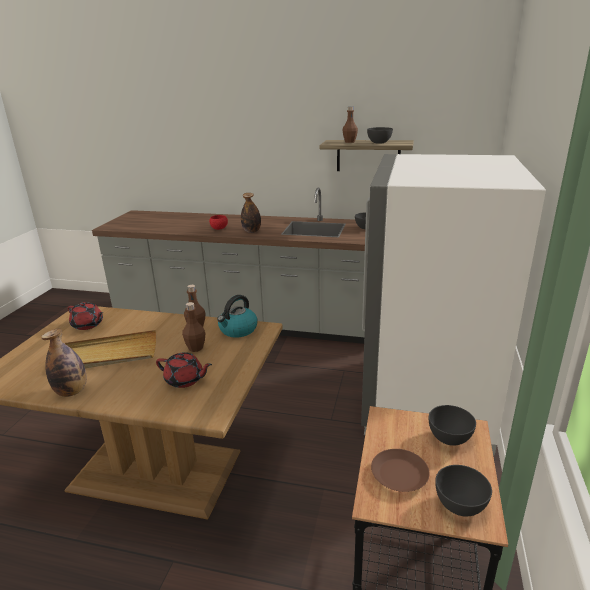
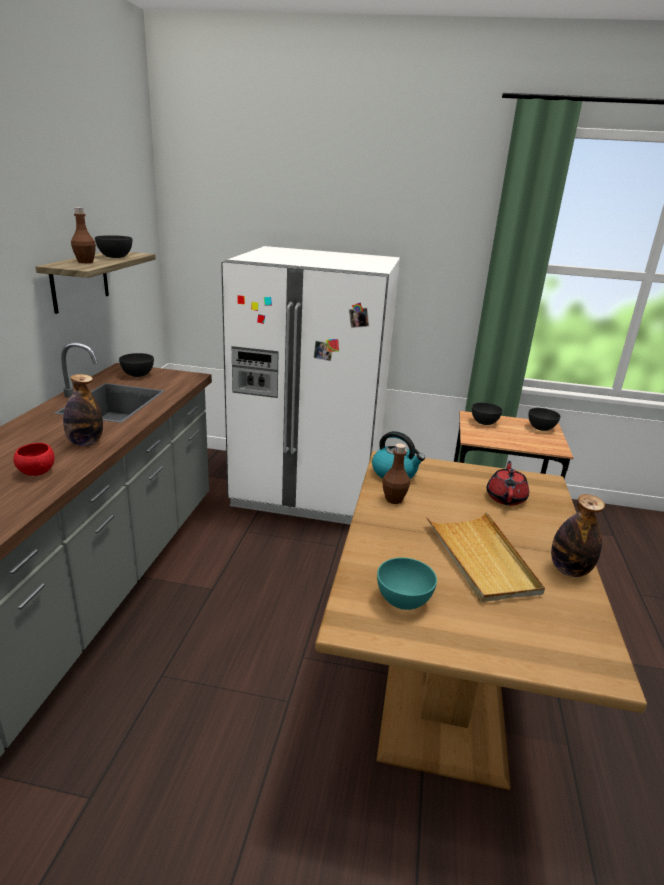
camera: 95 degrees left, 0 degrees up
(88, 325) = (403, 600): red teapot -> turquoise bowl
(195, 348) = (442, 496): brown bottle -> none
(399, 475) = (529, 440): brown plate -> none

